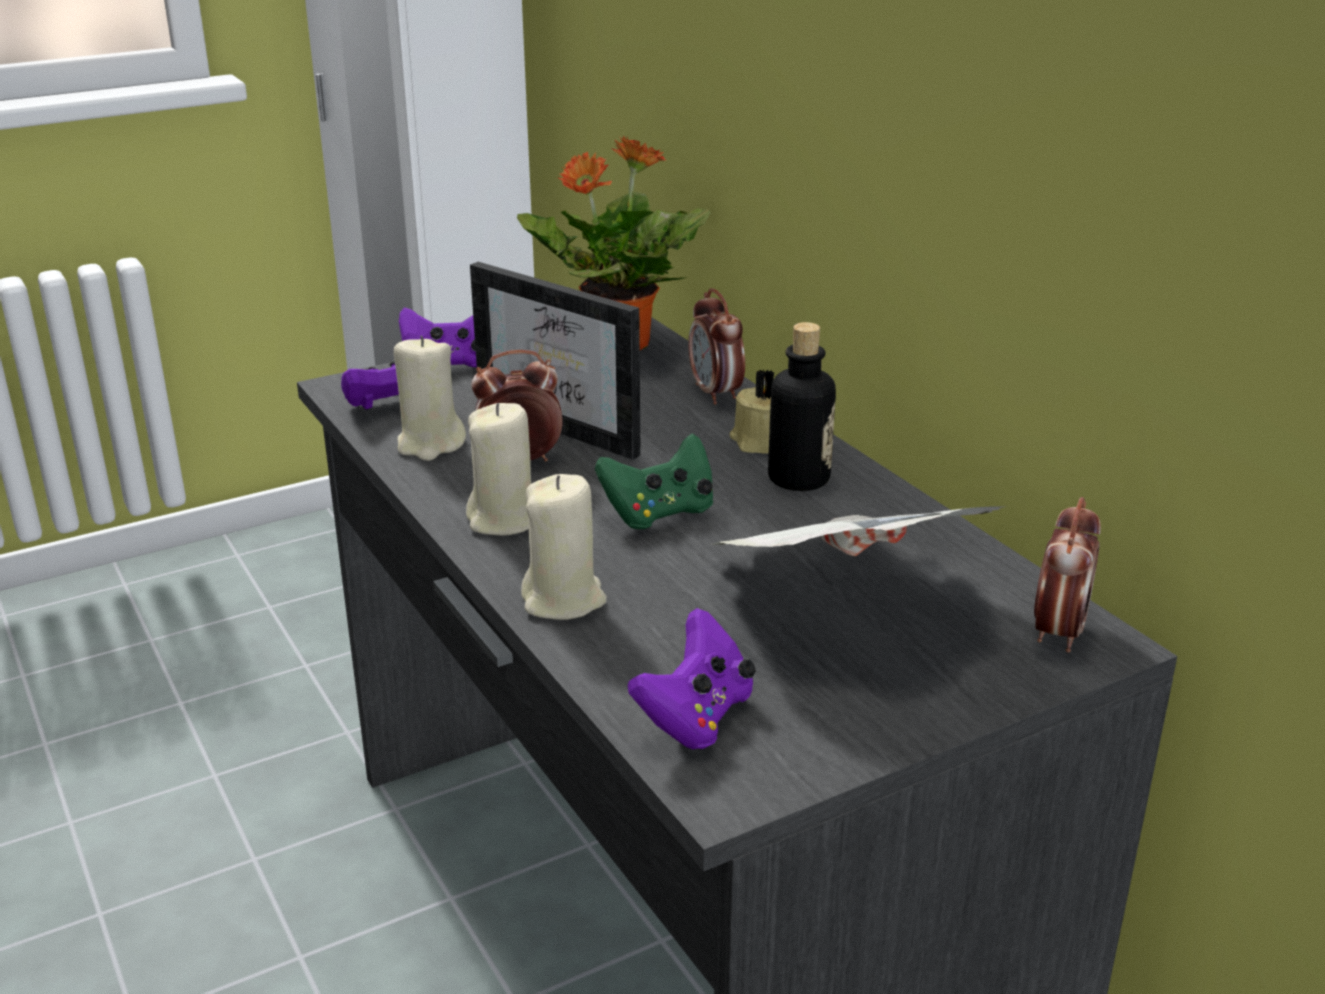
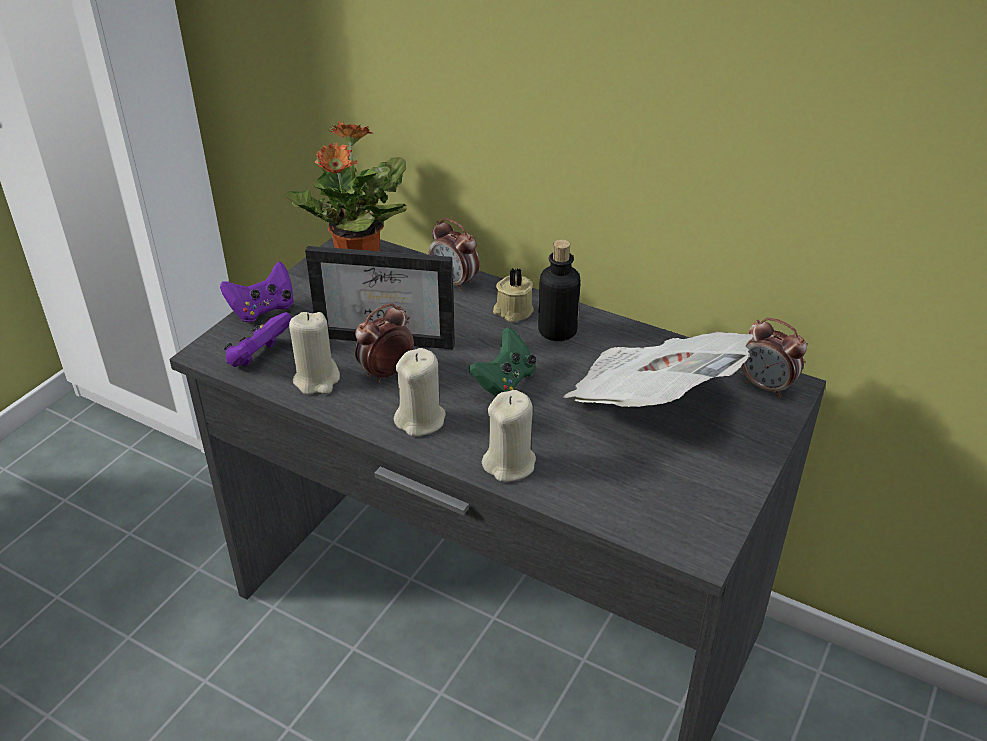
camera: 30 degrees left, 10 degrees up
(696, 717) = (648, 511): purple game controller -> none
(1058, 632) = (766, 387): alarm clock -> alarm clock turned 135 degrees clockwise

